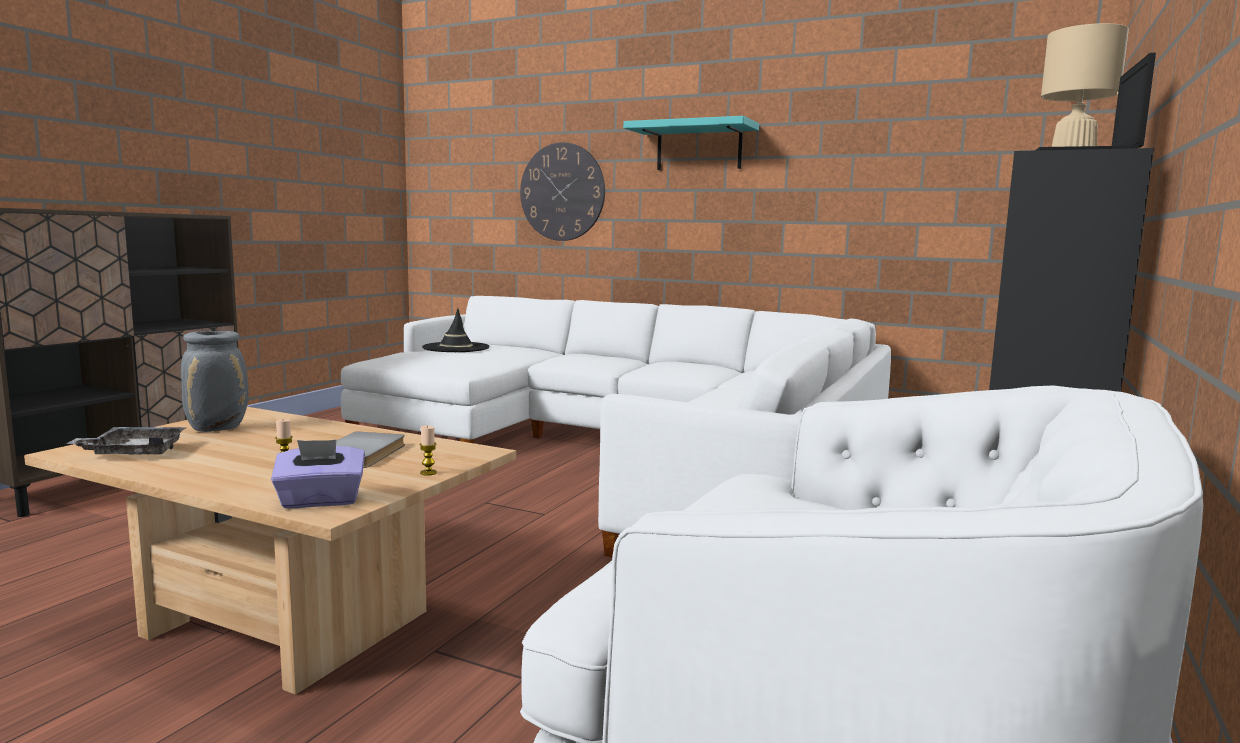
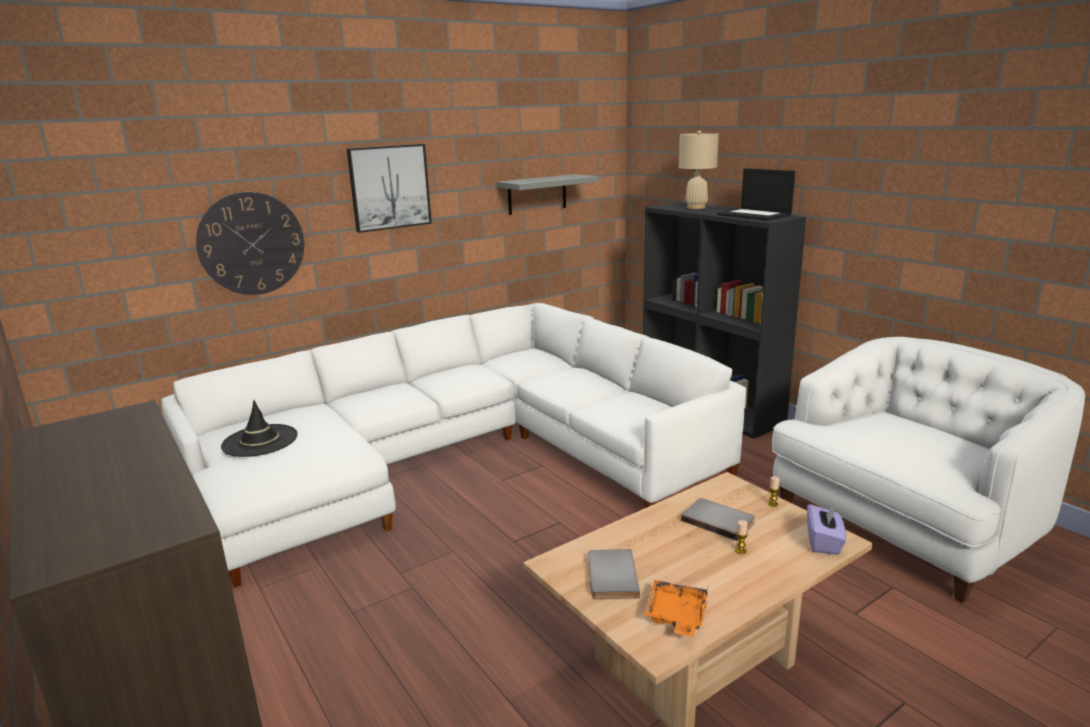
camera: 60 degrees left, 10 degrees up
(134, 452) = (676, 616): grey tray -> orange tray
(218, 429) = (610, 576): grey vase -> grey book
(699, 147) = (389, 187): turquoise shelf -> picture
(909, 171) = (537, 194): none -> grey shelf

